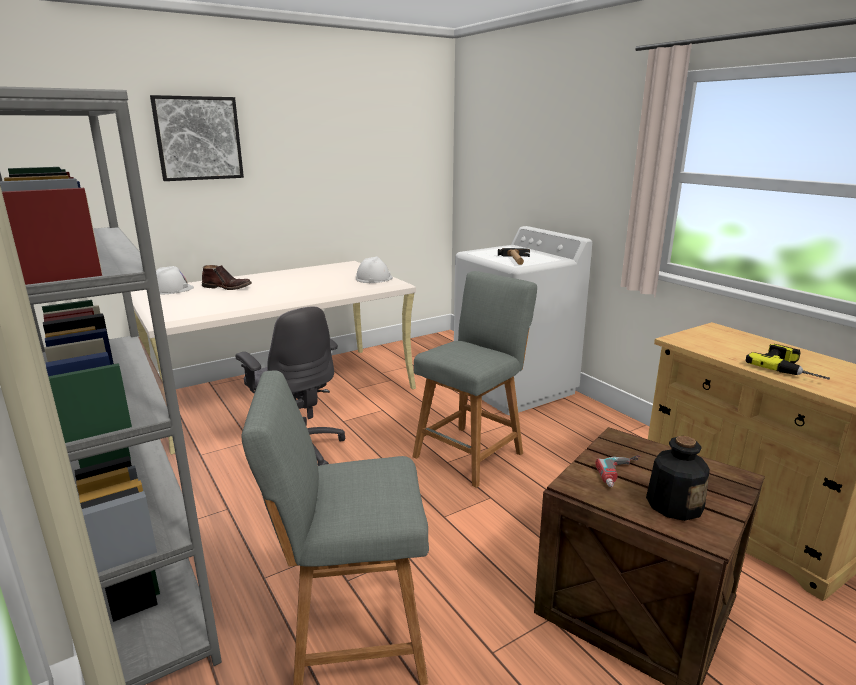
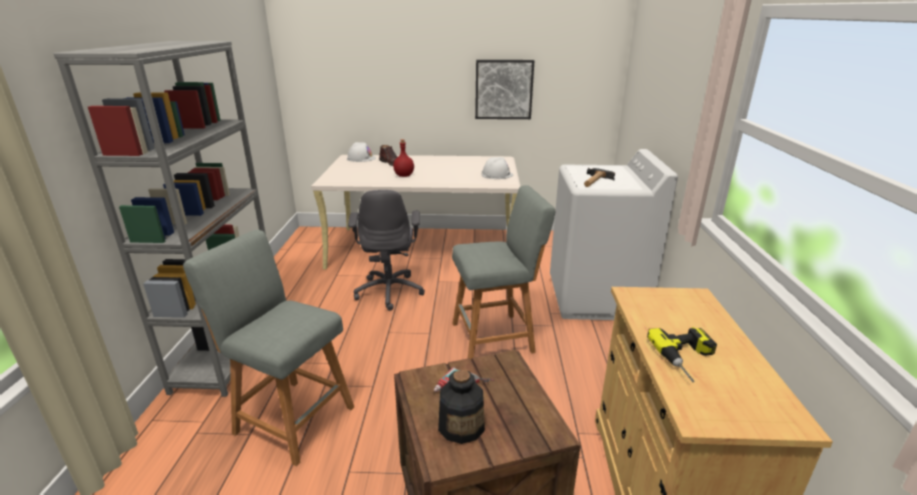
camera: 35 degrees right, 5 degrees up
(198, 138) = (395, 50): picture -> picture (503, 89)
(267, 296) = (404, 175): none -> red bottle

